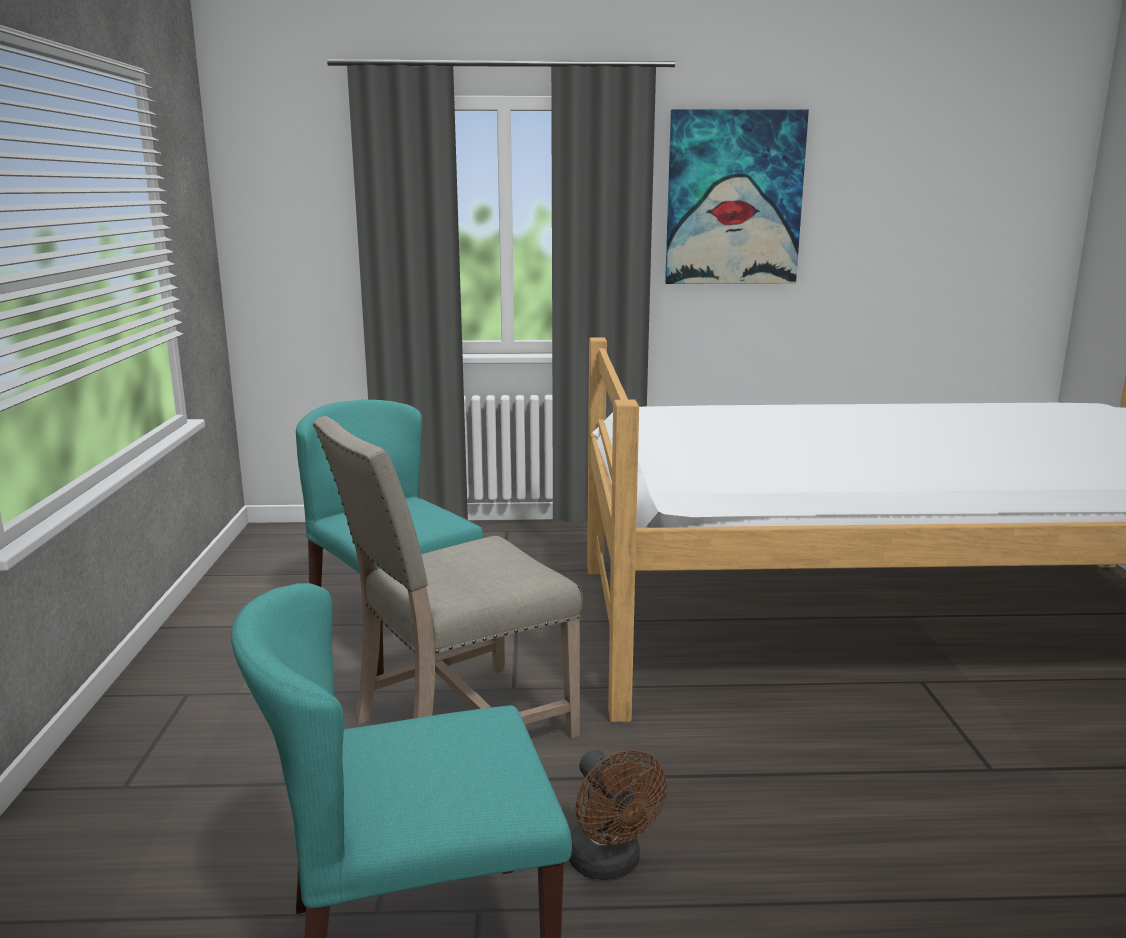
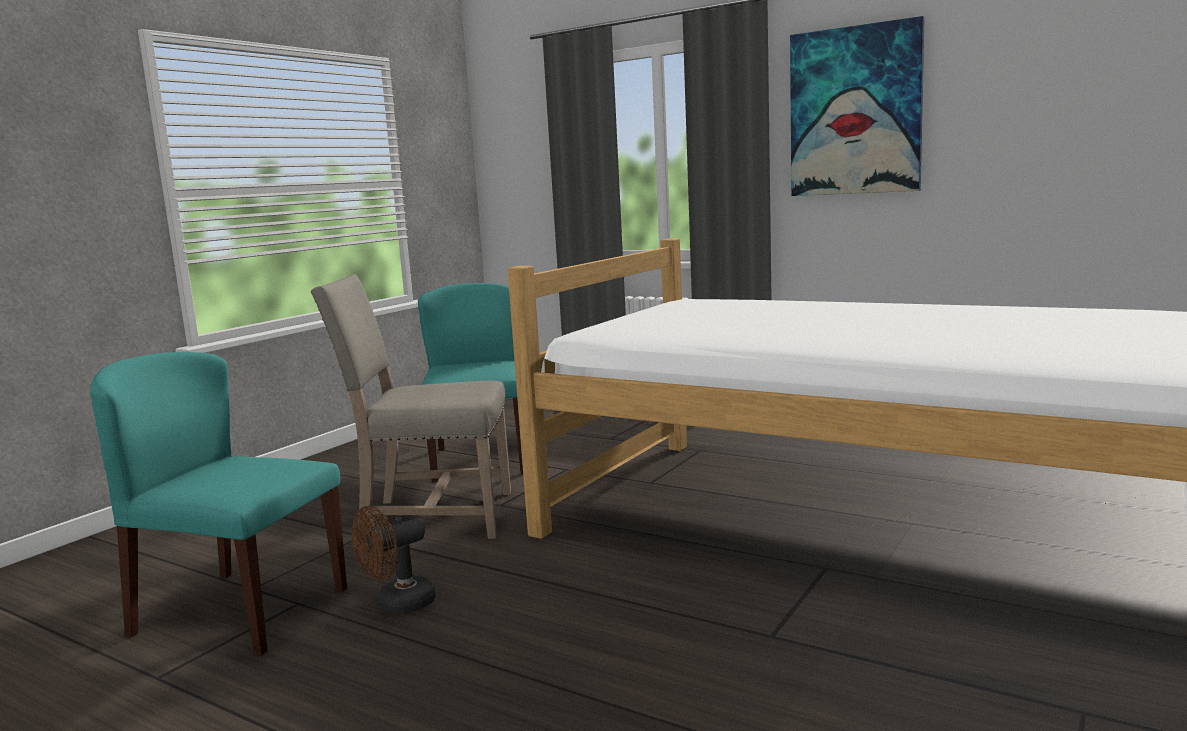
camera: 35 degrees right, 5 degrees down
(610, 864) = (398, 605): brown fan -> brown fan turned 45 degrees clockwise

